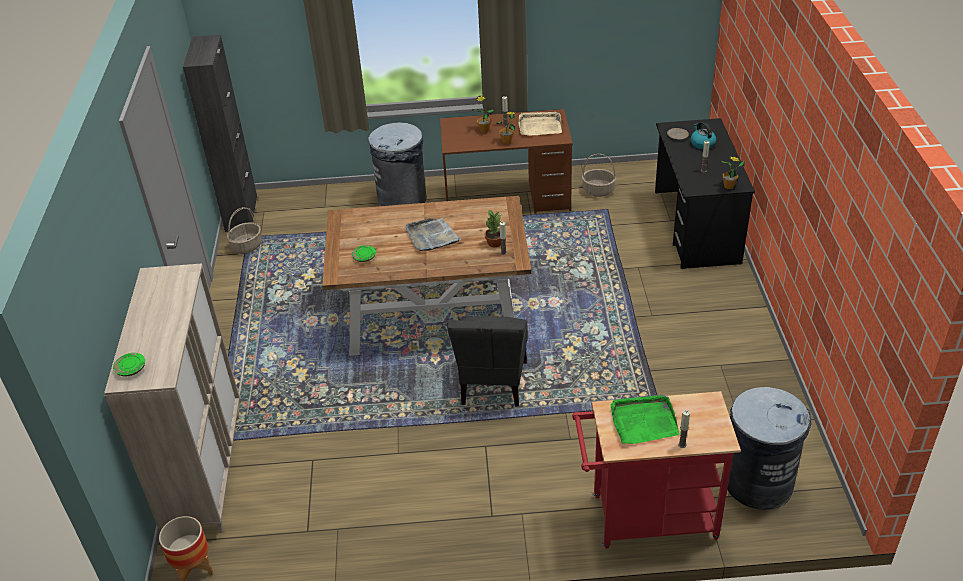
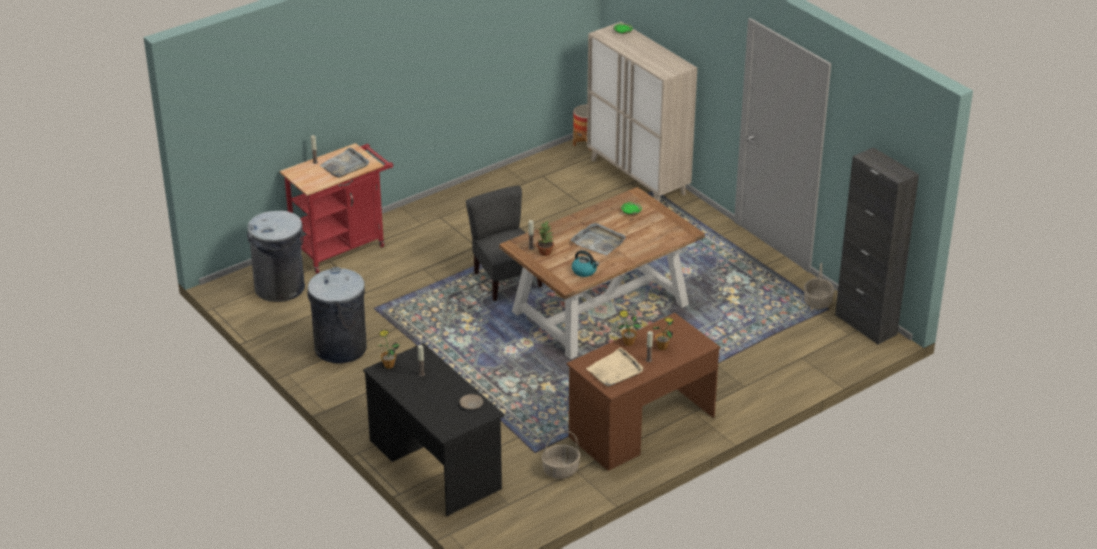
camera: 145 degrees right, 5 degrees down
(402, 200) = (739, 390): grey trash can -> grey trash can (340, 348)
(643, 421) = (345, 165): green tray -> grey tray
(702, 143) = (441, 404): kettle -> kettle (584, 271)

